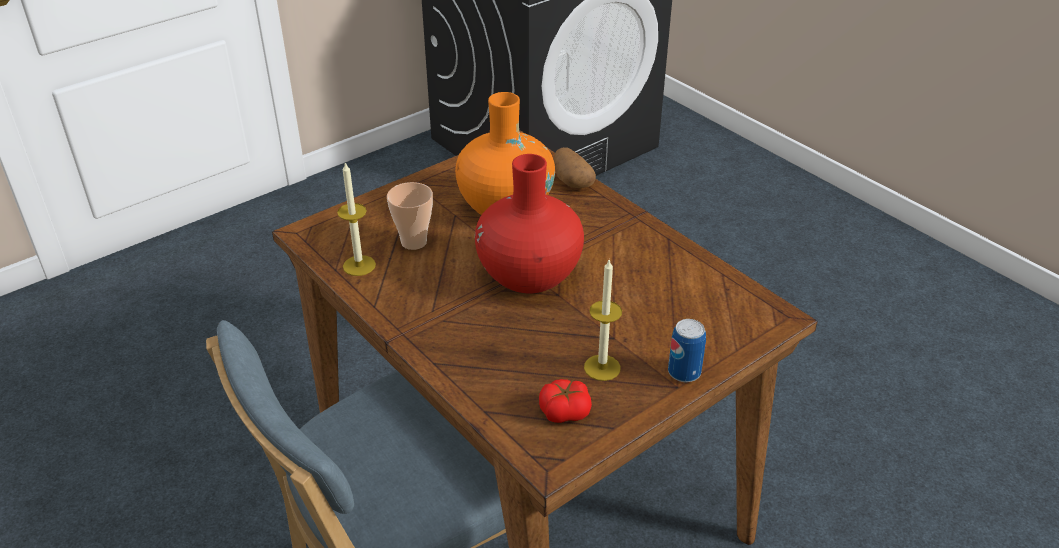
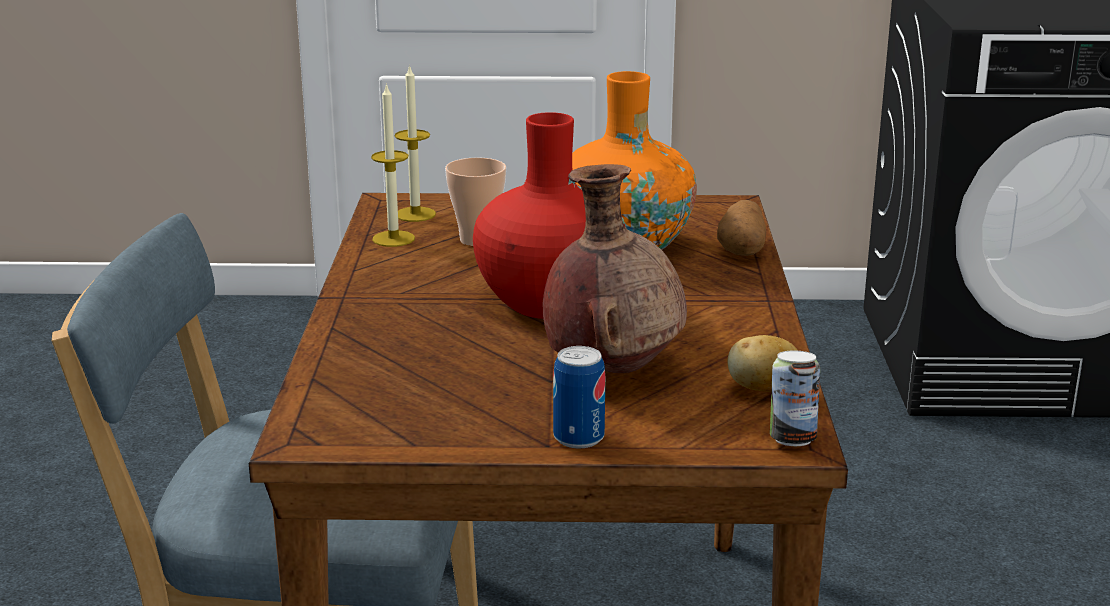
camera: 40 degrees right, 15 degrees down
(564, 411) = (389, 411): tomato -> none
(602, 367) = (492, 397): candle -> candle (415, 214)
(632, 311) = (613, 369): none -> brown vase
(717, 286) = (762, 389): none -> potato
(774, 315) = (791, 439): none -> can

